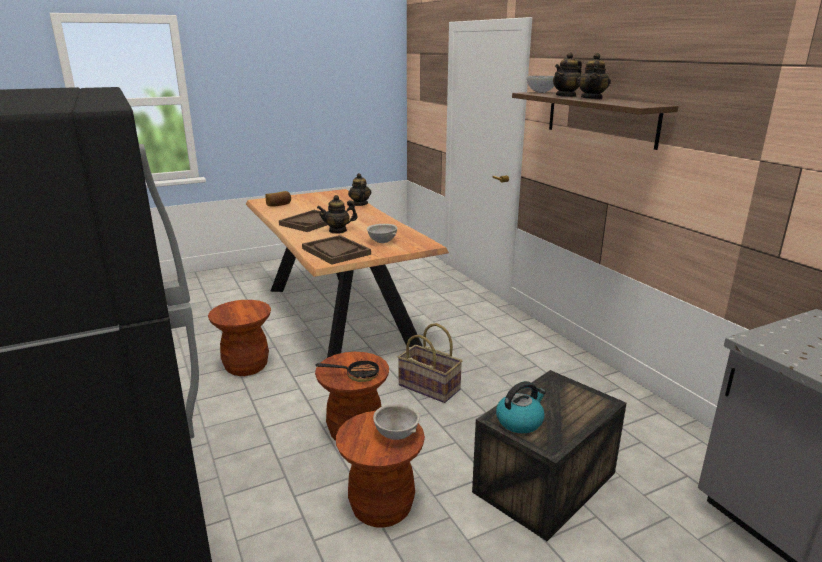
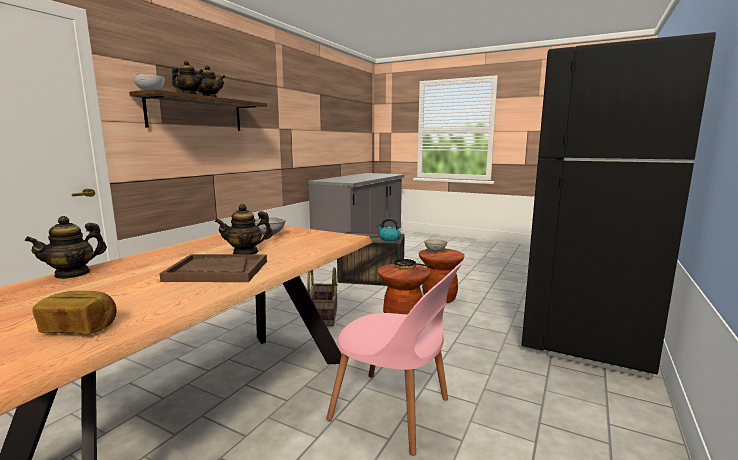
camera: 125 degrees left, 10 degrees down
(246, 366) = (394, 411): brown stool -> pink chair
(336, 251) = (318, 240): brown tray -> none
(338, 230) = (246, 253): teapot -> teapot turned 120 degrees clockwise

